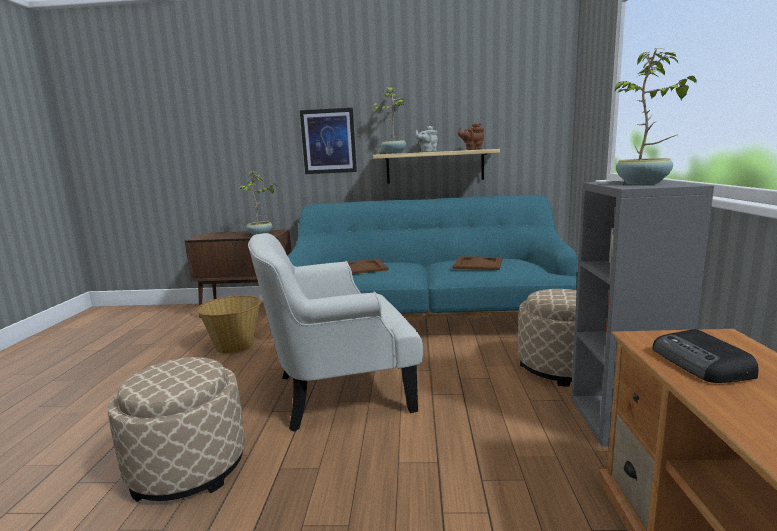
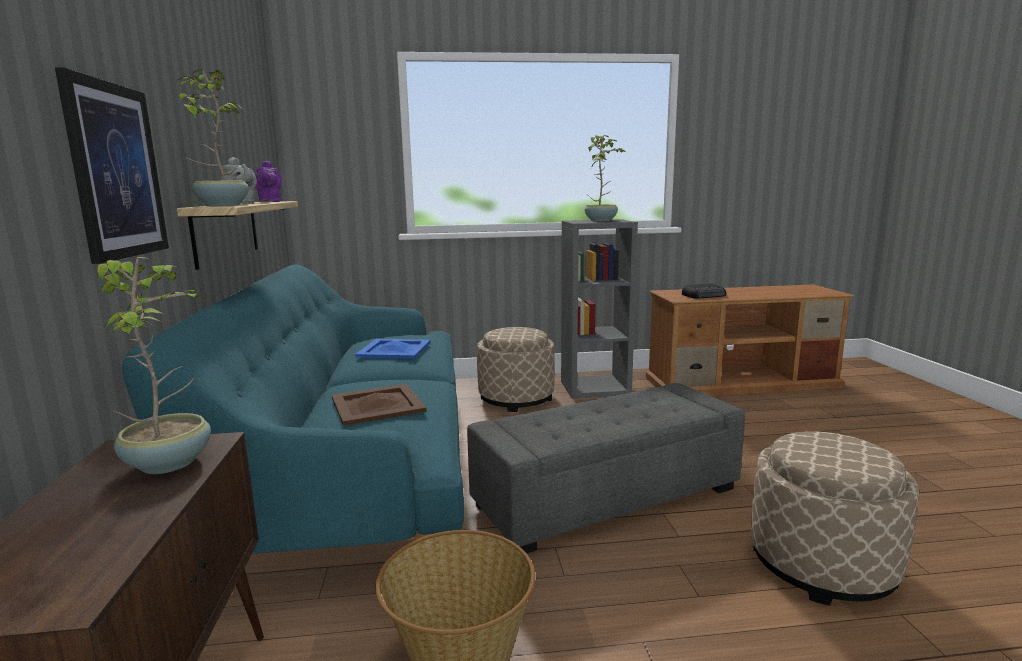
camera: 100 degrees left, 0 degrees up
(339, 391) = (607, 497): white armchair -> grey ottoman
(472, 149) = (269, 202): brown teapot -> purple teapot
(478, 263) = (394, 349): brown tray -> blue tray

